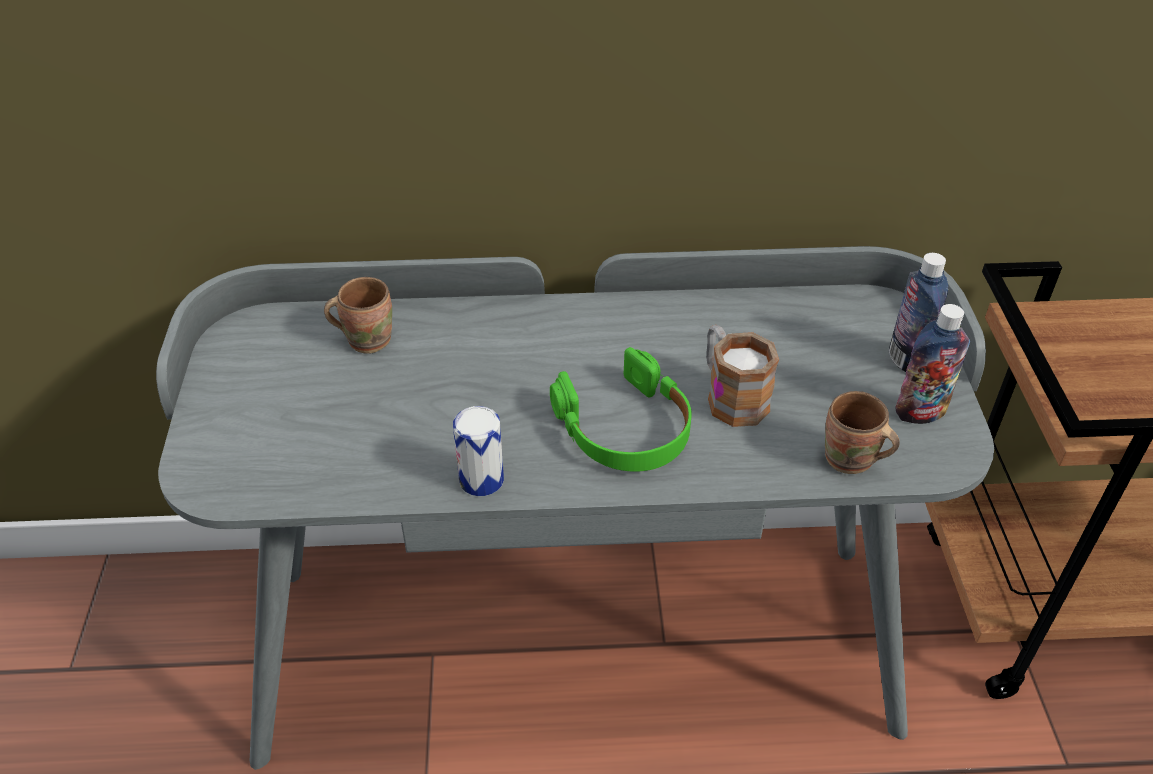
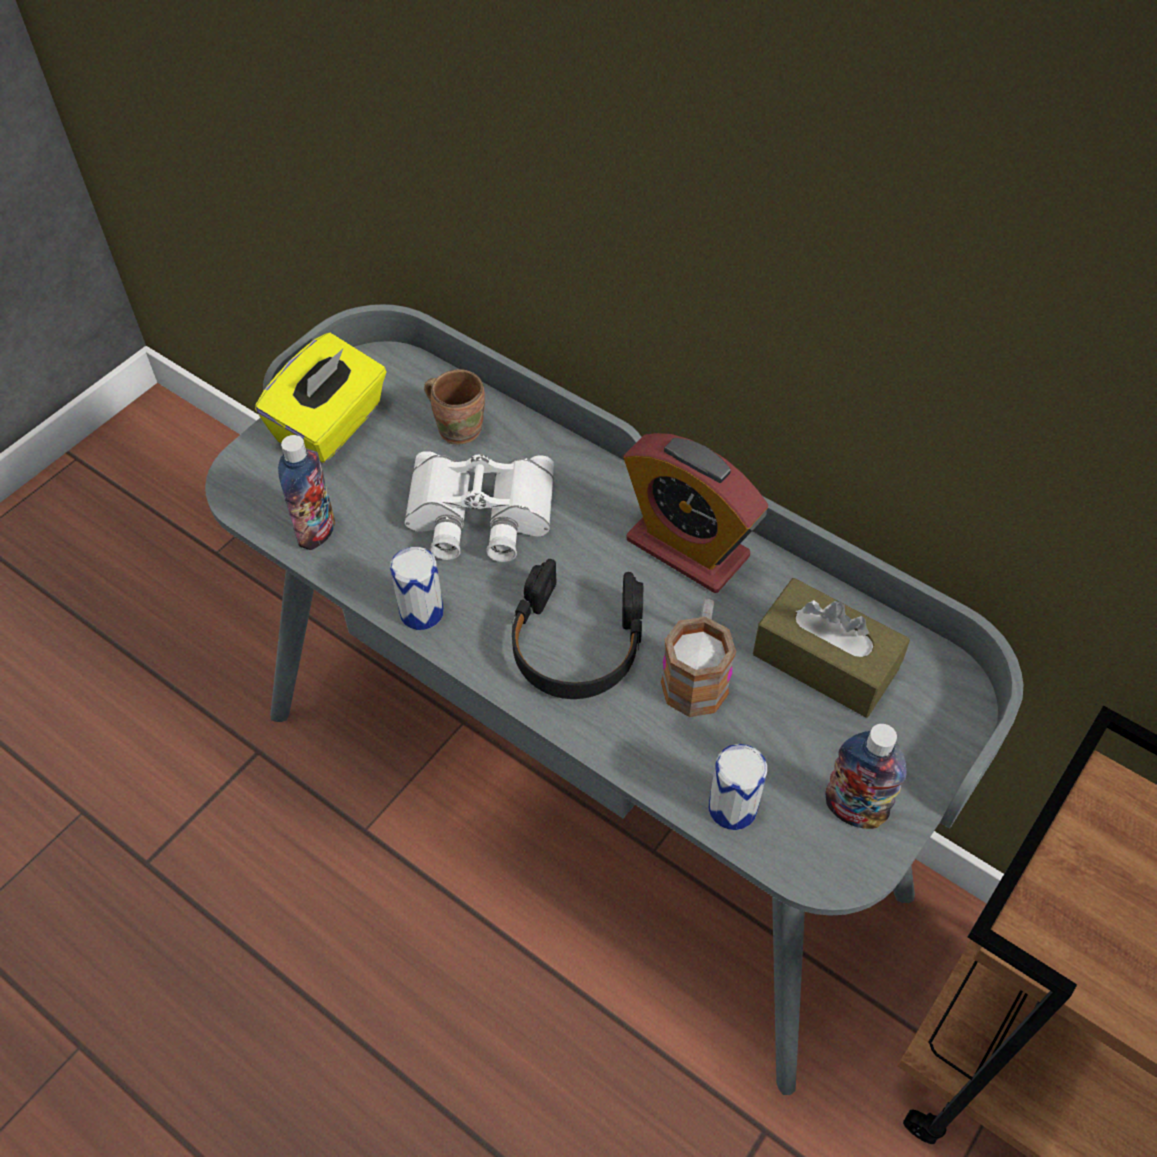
camera: 40 degrees right, 10 degrees up
(248, 394) = (331, 425): none -> yellow tissue box
(452, 388) = (479, 515): none -> white binoculars
(625, 428) = (576, 643): green headphones -> black headphones
(632, 324) = (687, 548): none -> alarm clock
(800, 339) = (825, 662): none -> brown tissue box
(850, 461) = (732, 808): brown mug -> can
(906, 359) = (905, 750): bottle -> bottle (316, 531)

